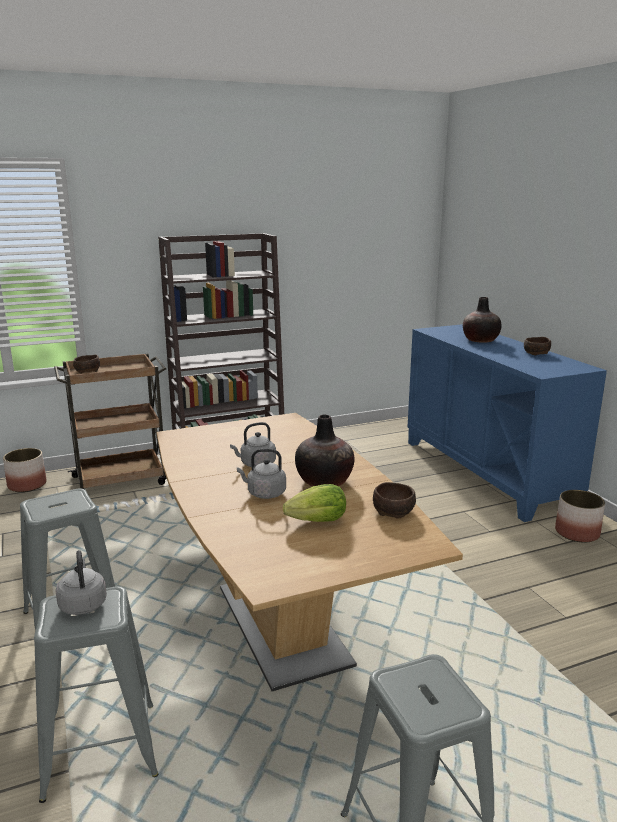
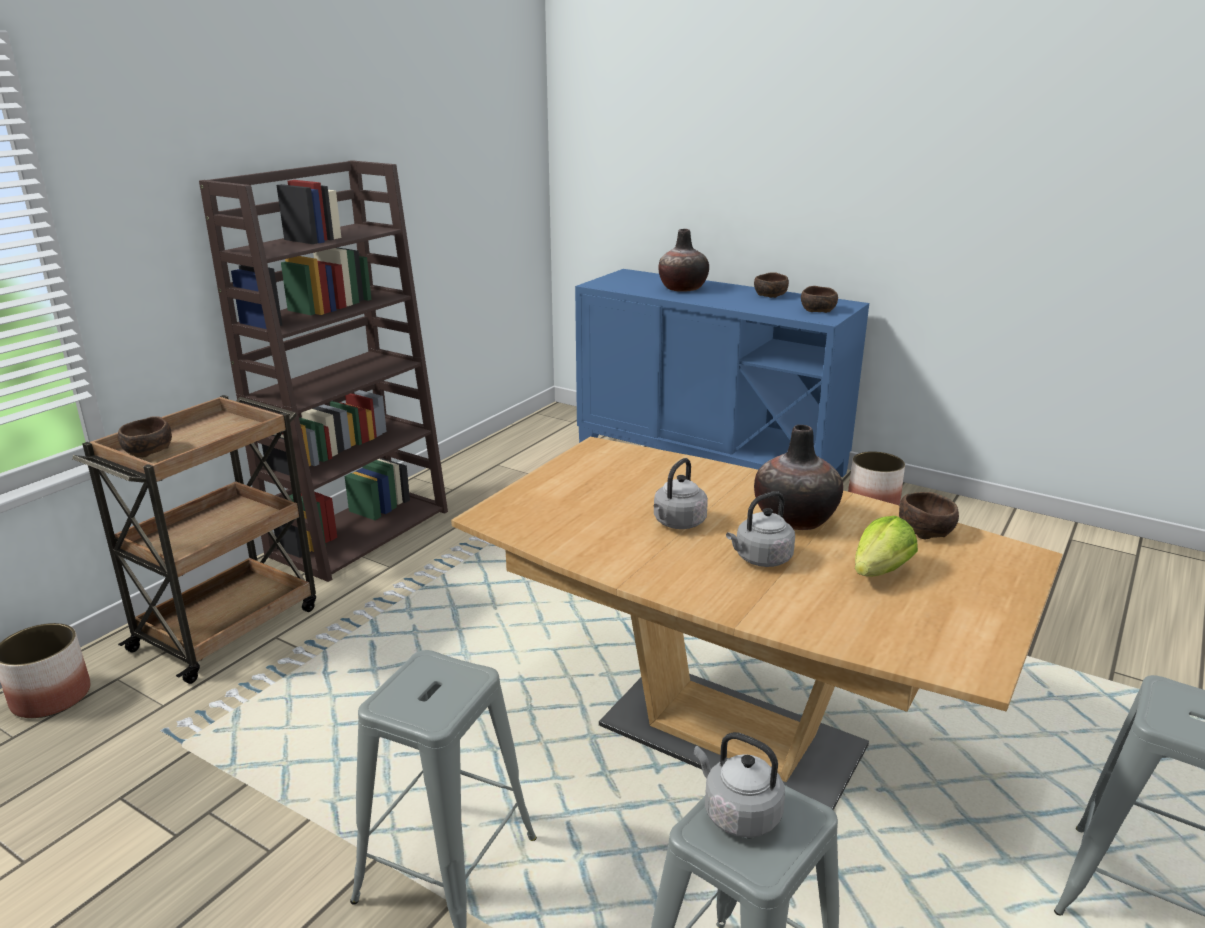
camera: 35 degrees left, 5 degrees up
(551, 368) = (818, 310): none -> brown bowl

